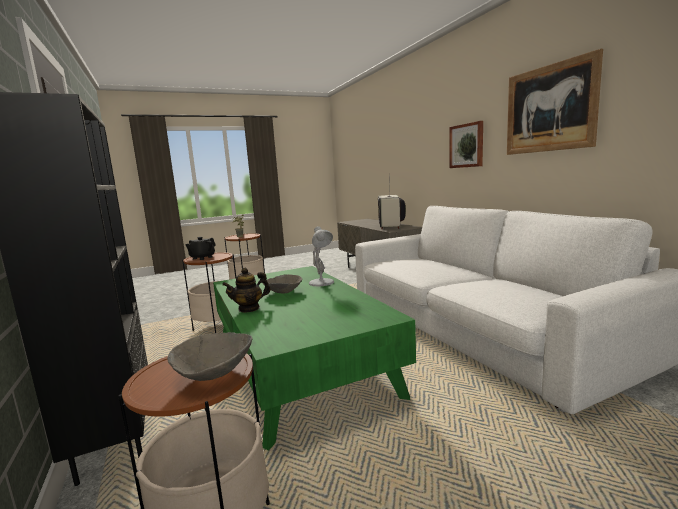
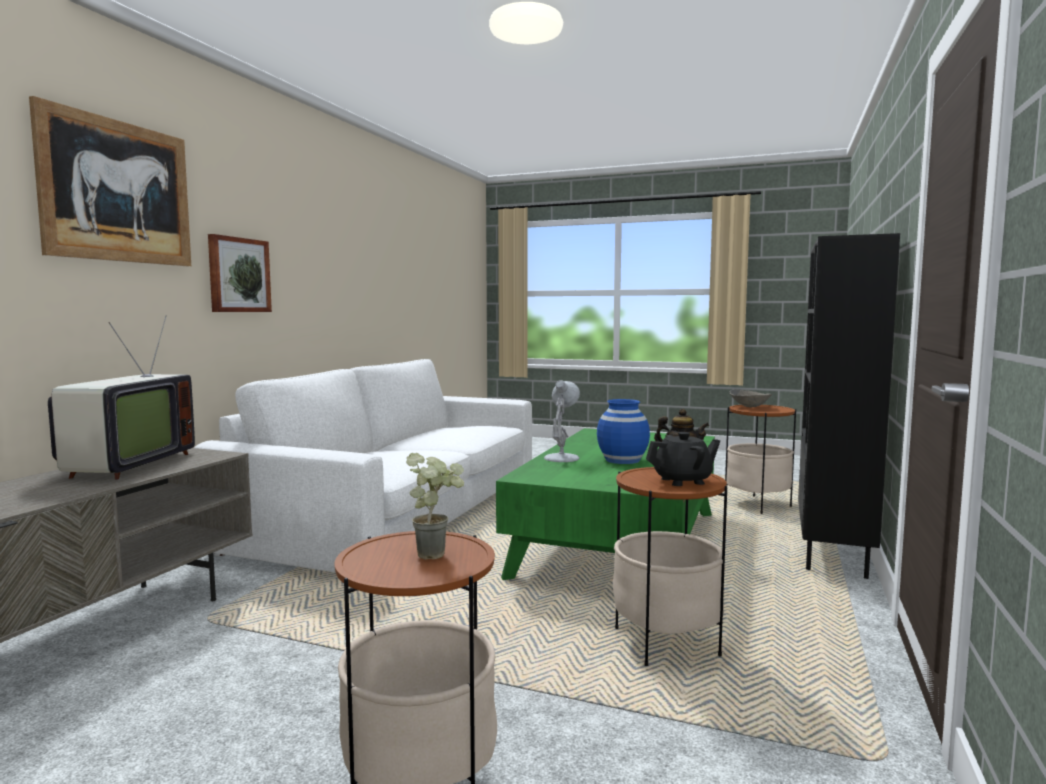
camera: 135 degrees left, 5 degrees down
(283, 292) = (622, 460): grey bowl -> blue vase
(391, 226) = (125, 466): television -> television turned 45 degrees counterclockwise
(549, 108) = (332, 253): picture -> picture (118, 191)

